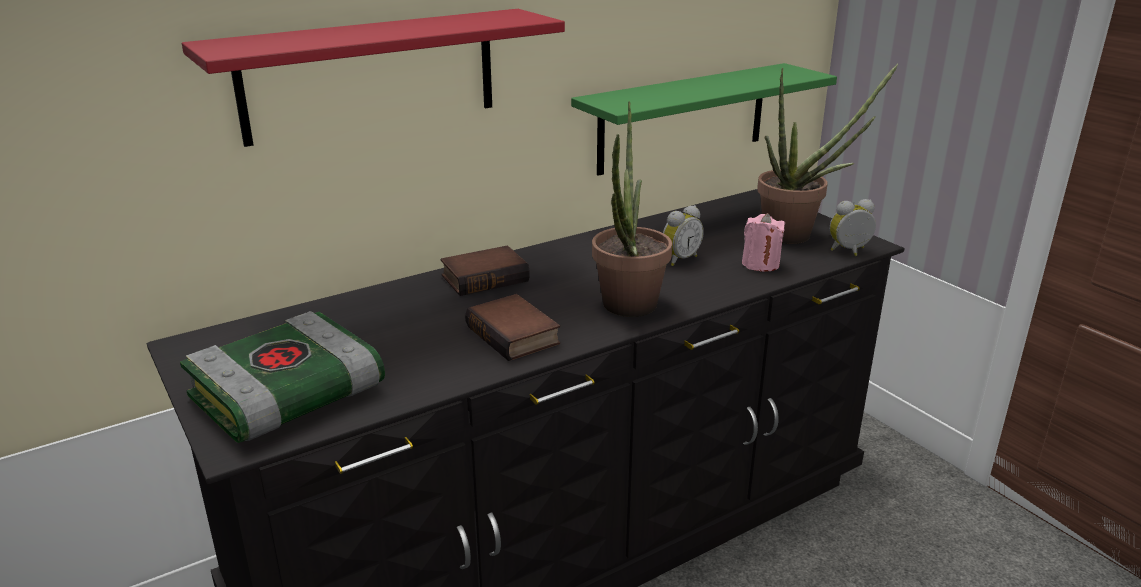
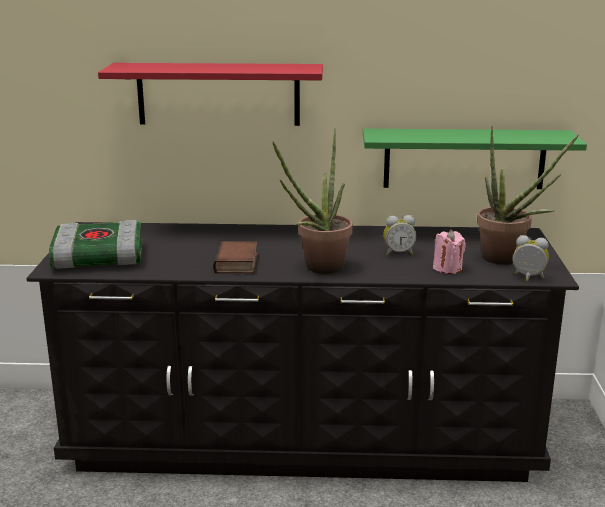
camera: 35 degrees right, 5 degrees down
(485, 277) = (268, 234): book -> none

